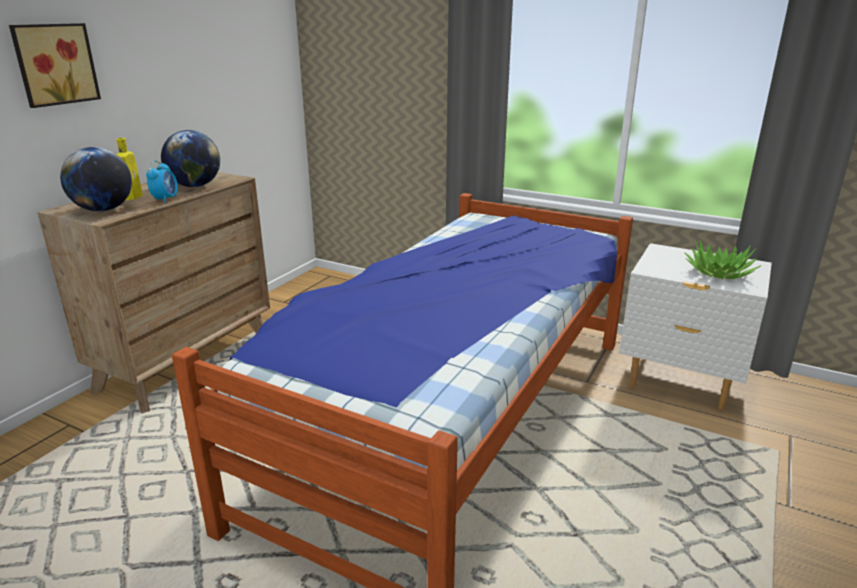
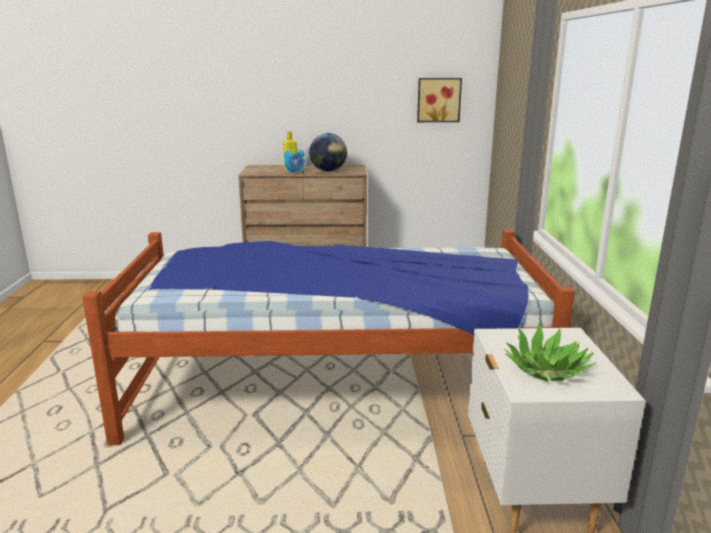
camera: 60 degrees right, 5 degrees down
(54, 64) = (276, 85): picture -> picture (438, 100)
(103, 210) = (263, 170): globe -> none

